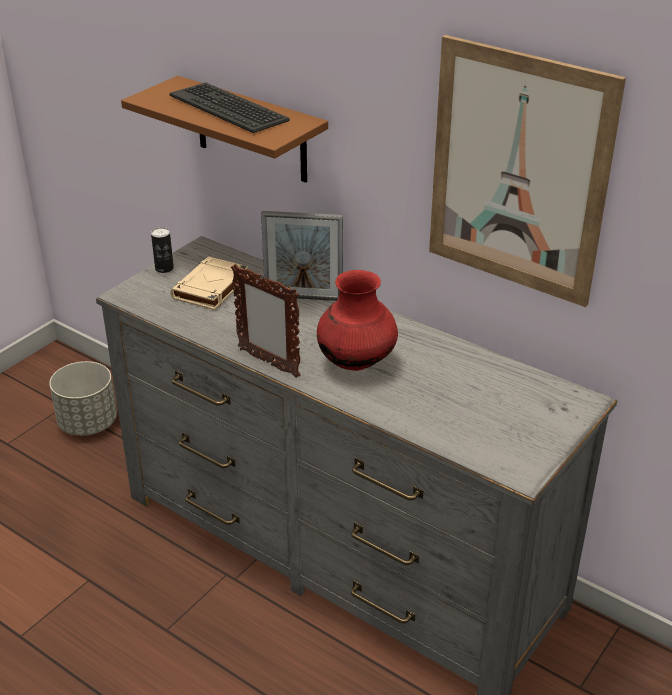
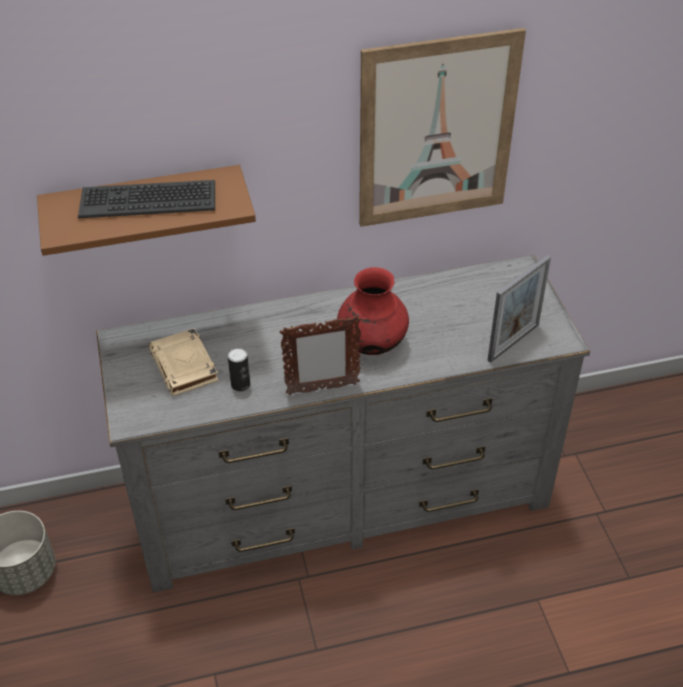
camera: 50 degrees left, 10 degrees up
(164, 268) = (120, 378): can -> can (240, 384)
(303, 297) = (260, 323): picture frame -> picture frame (513, 342)

